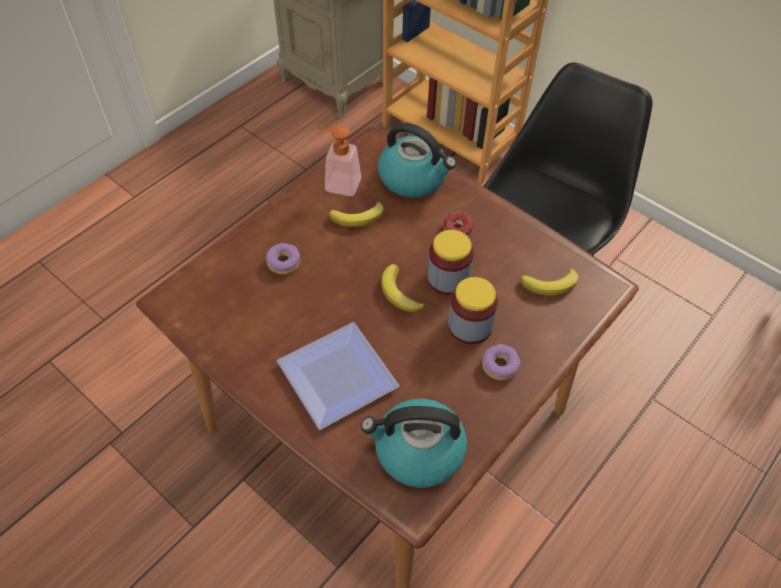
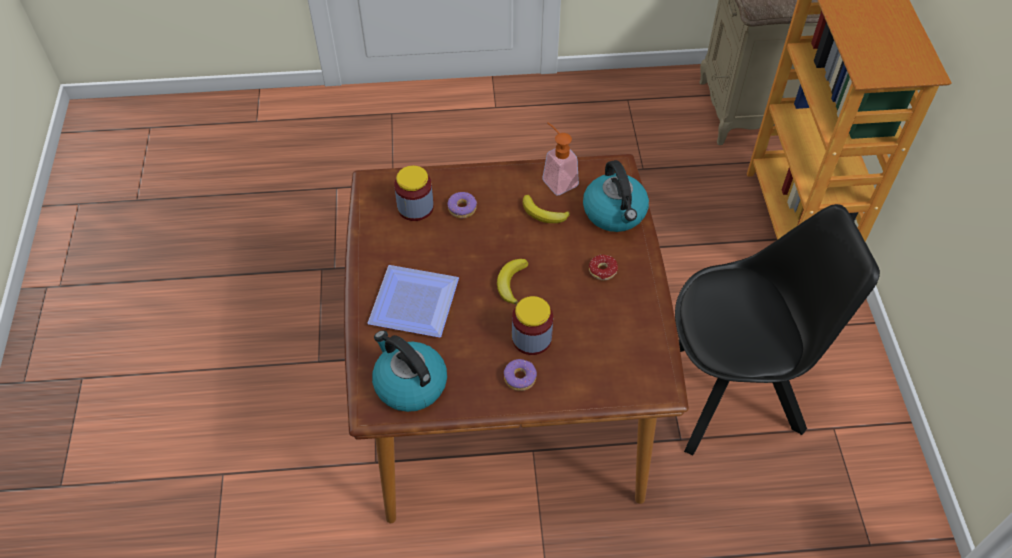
camera: 45 degrees right, 0 degrees up
(448, 278) = (555, 298): jar -> jar (415, 207)
(551, 285) = (621, 357): banana -> none

